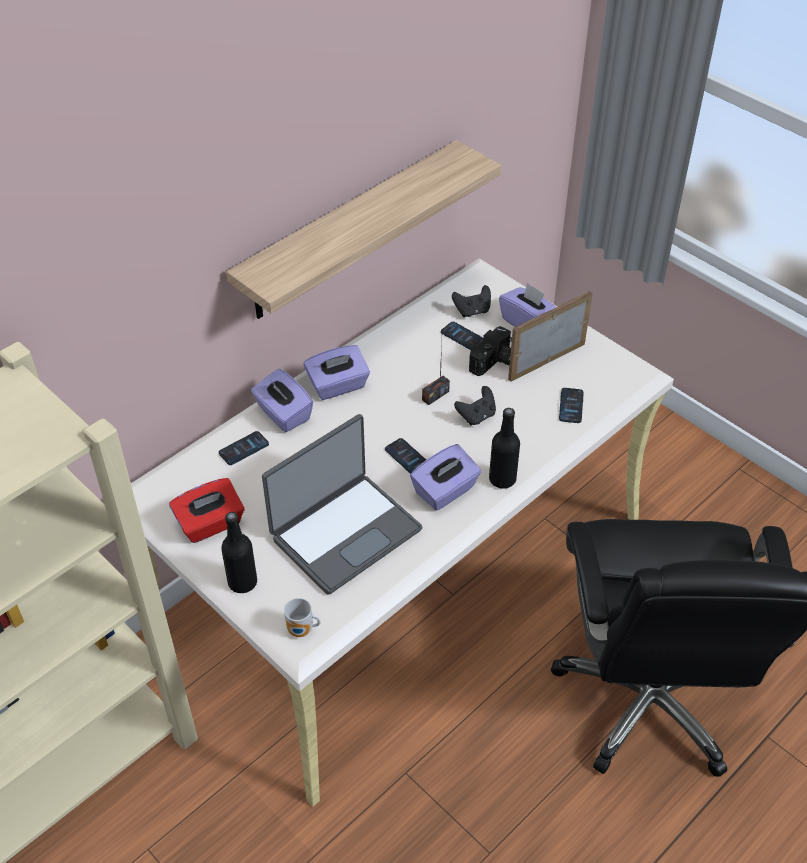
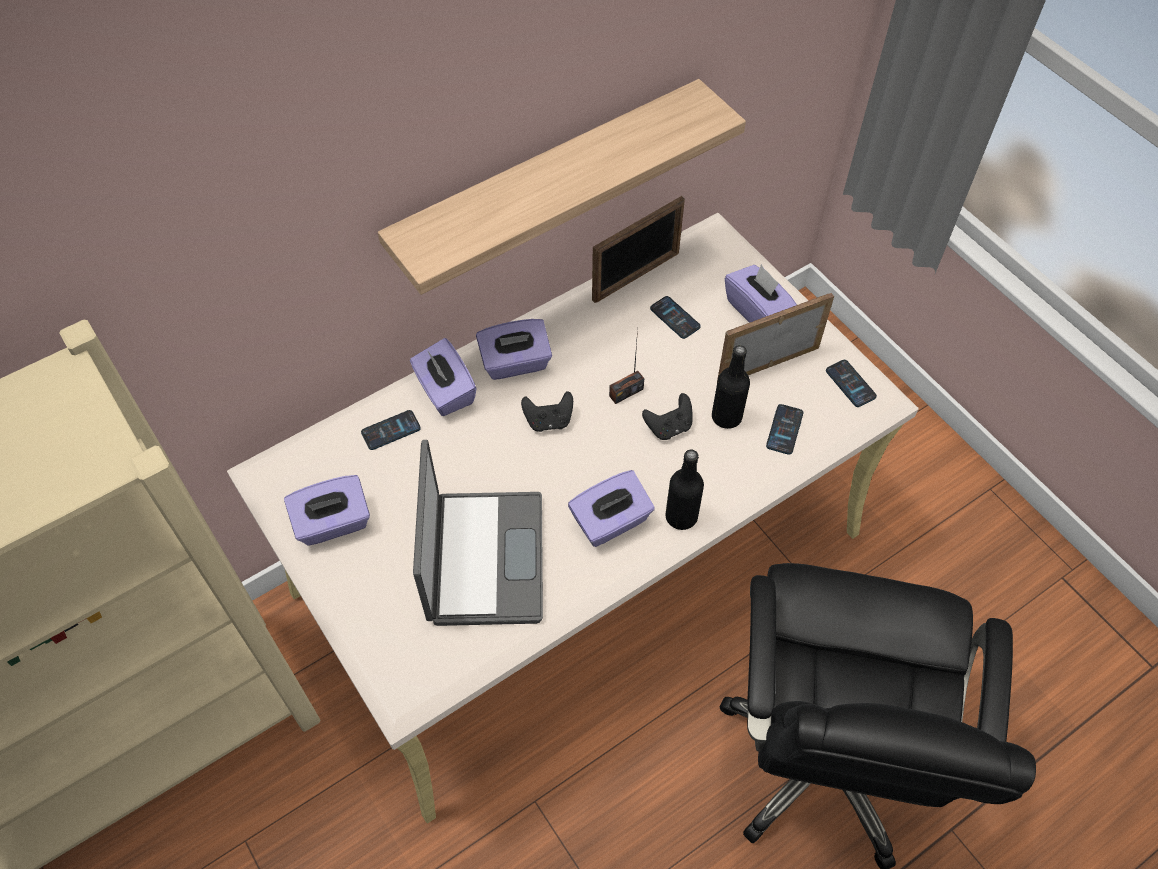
camera: 10 degrees right, 10 degrees up
(210, 524) = (333, 523): red tissue box -> purple tissue box
(242, 582) = (353, 605): black bottle -> black bottle (726, 417)
(302, 631) = (407, 680): mug -> none
(344, 532) = (482, 558): laptop -> laptop turned 60 degrees counterclockwise
(407, 457) = (576, 470): phone -> phone (850, 384)
(423, 311) = (636, 276): none -> picture frame
(472, 311) = (693, 285): black game controller -> black game controller (548, 421)
(494, 362) = (705, 357): camera -> none

